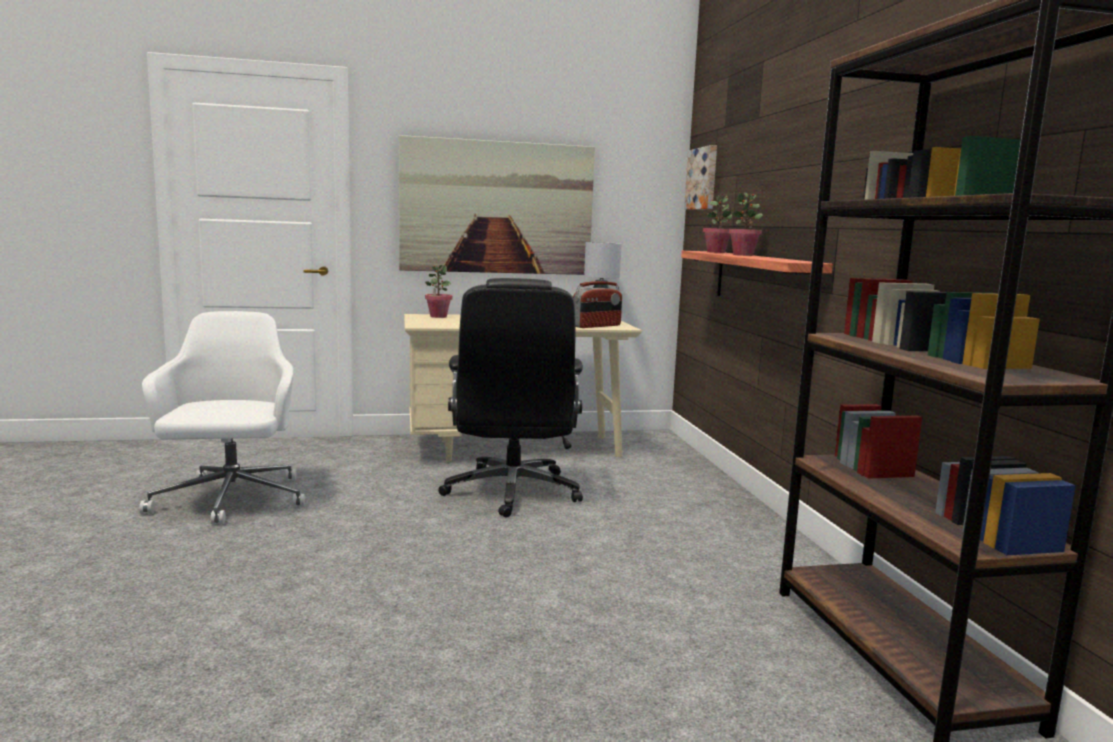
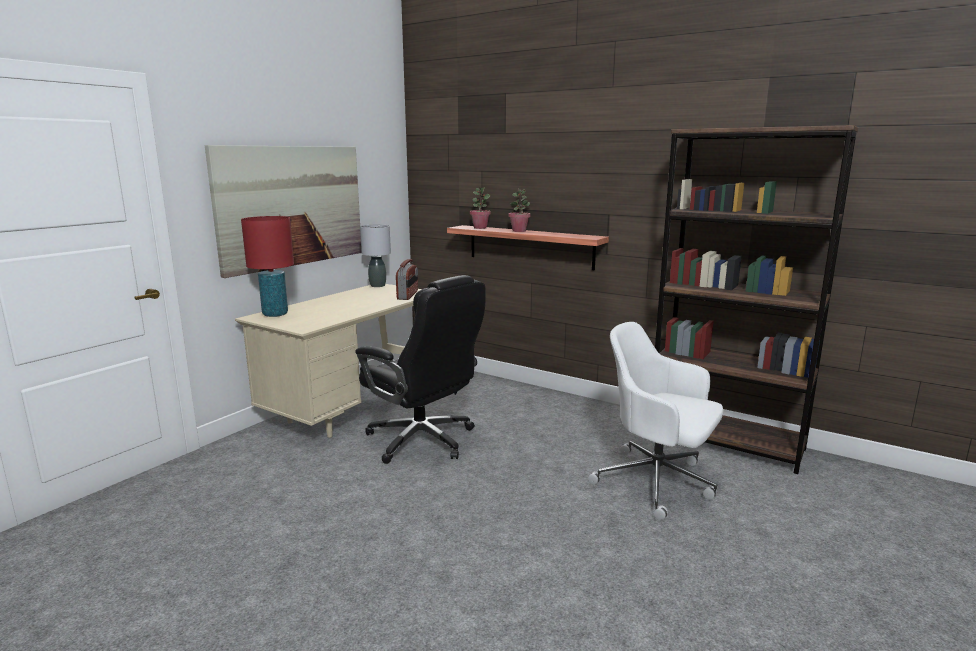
camera: 45 degrees left, 5 degrees up
(231, 501) = (236, 550): white office chair -> white office chair (657, 482)
(438, 316) = (275, 314): potted plant -> red table lamp
(703, 179) = (435, 170): picture -> none

